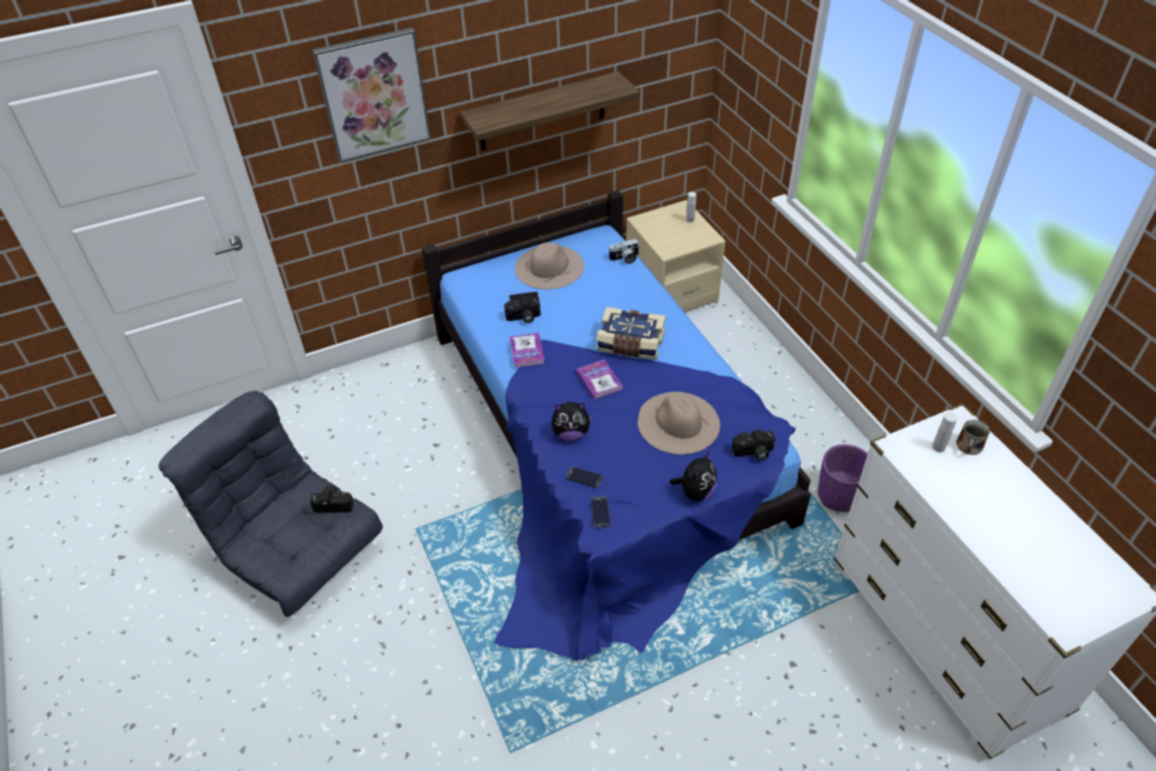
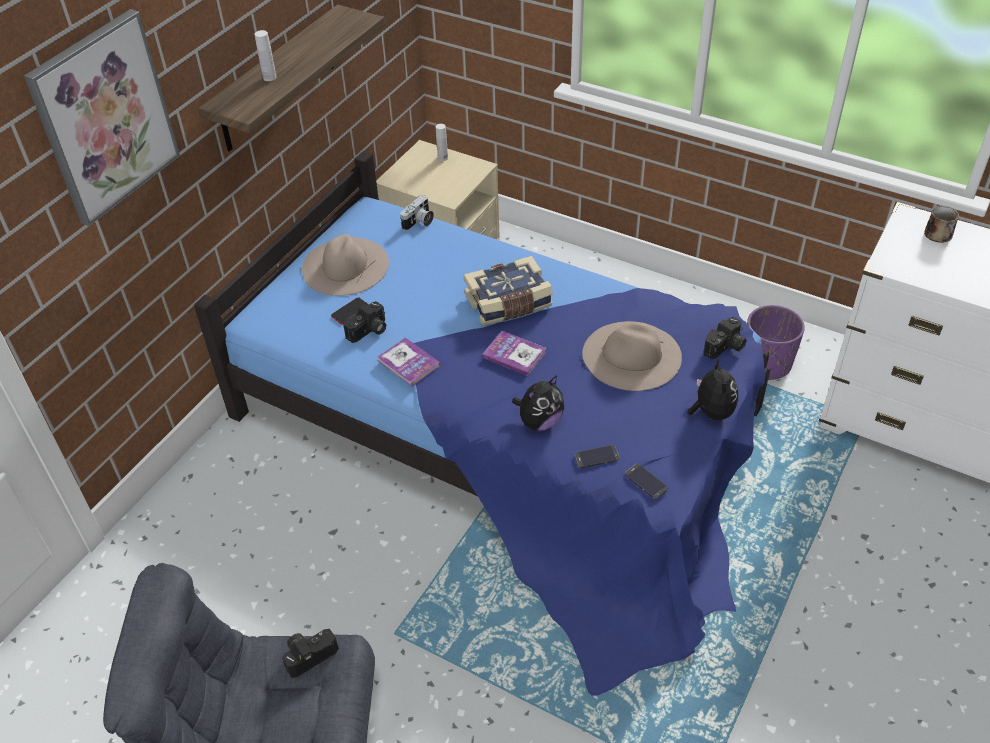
camera: 35 degrees left, 0 degrees up
(938, 447) = (918, 248): white bottle -> white bottle (269, 77)

